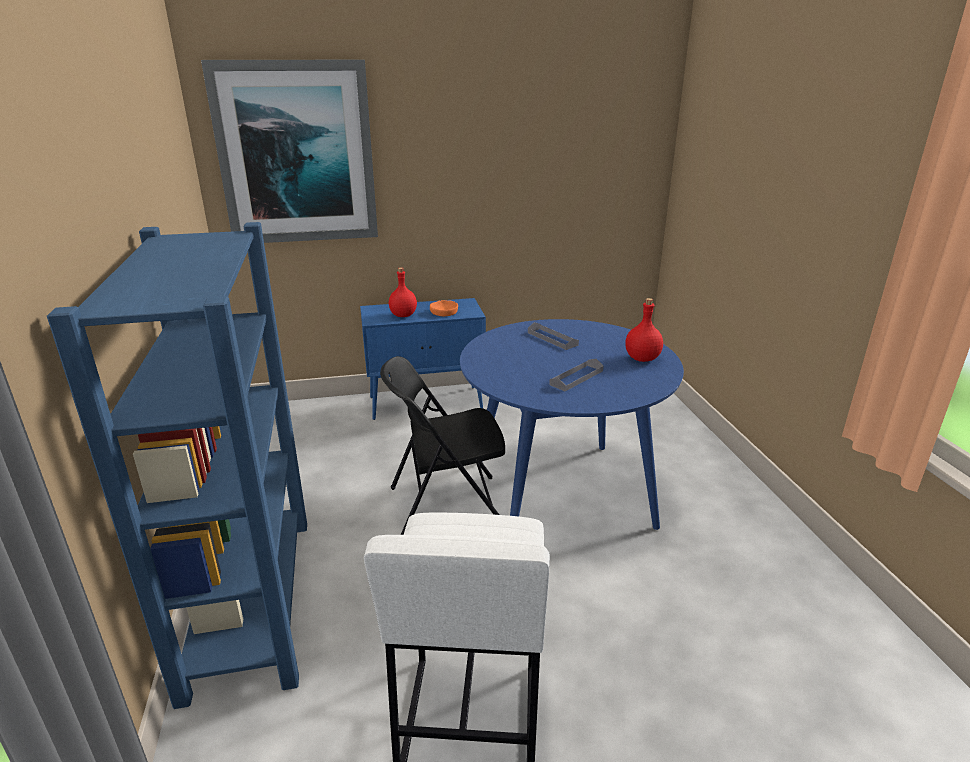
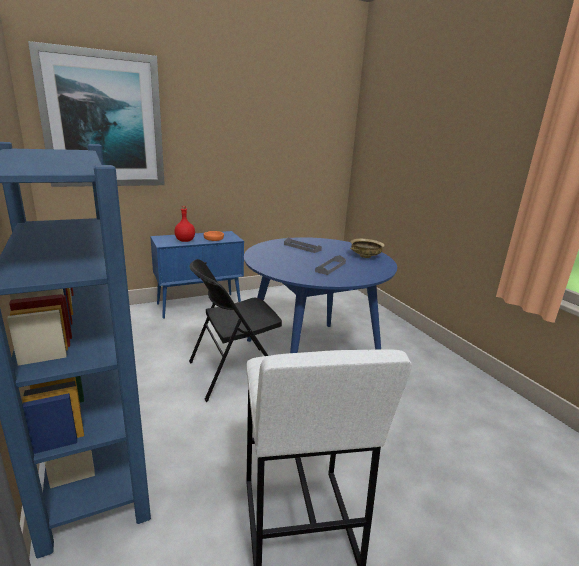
camera: 15 degrees left, 5 degrees down
(642, 358) = (365, 256): red bottle -> beige bowl

